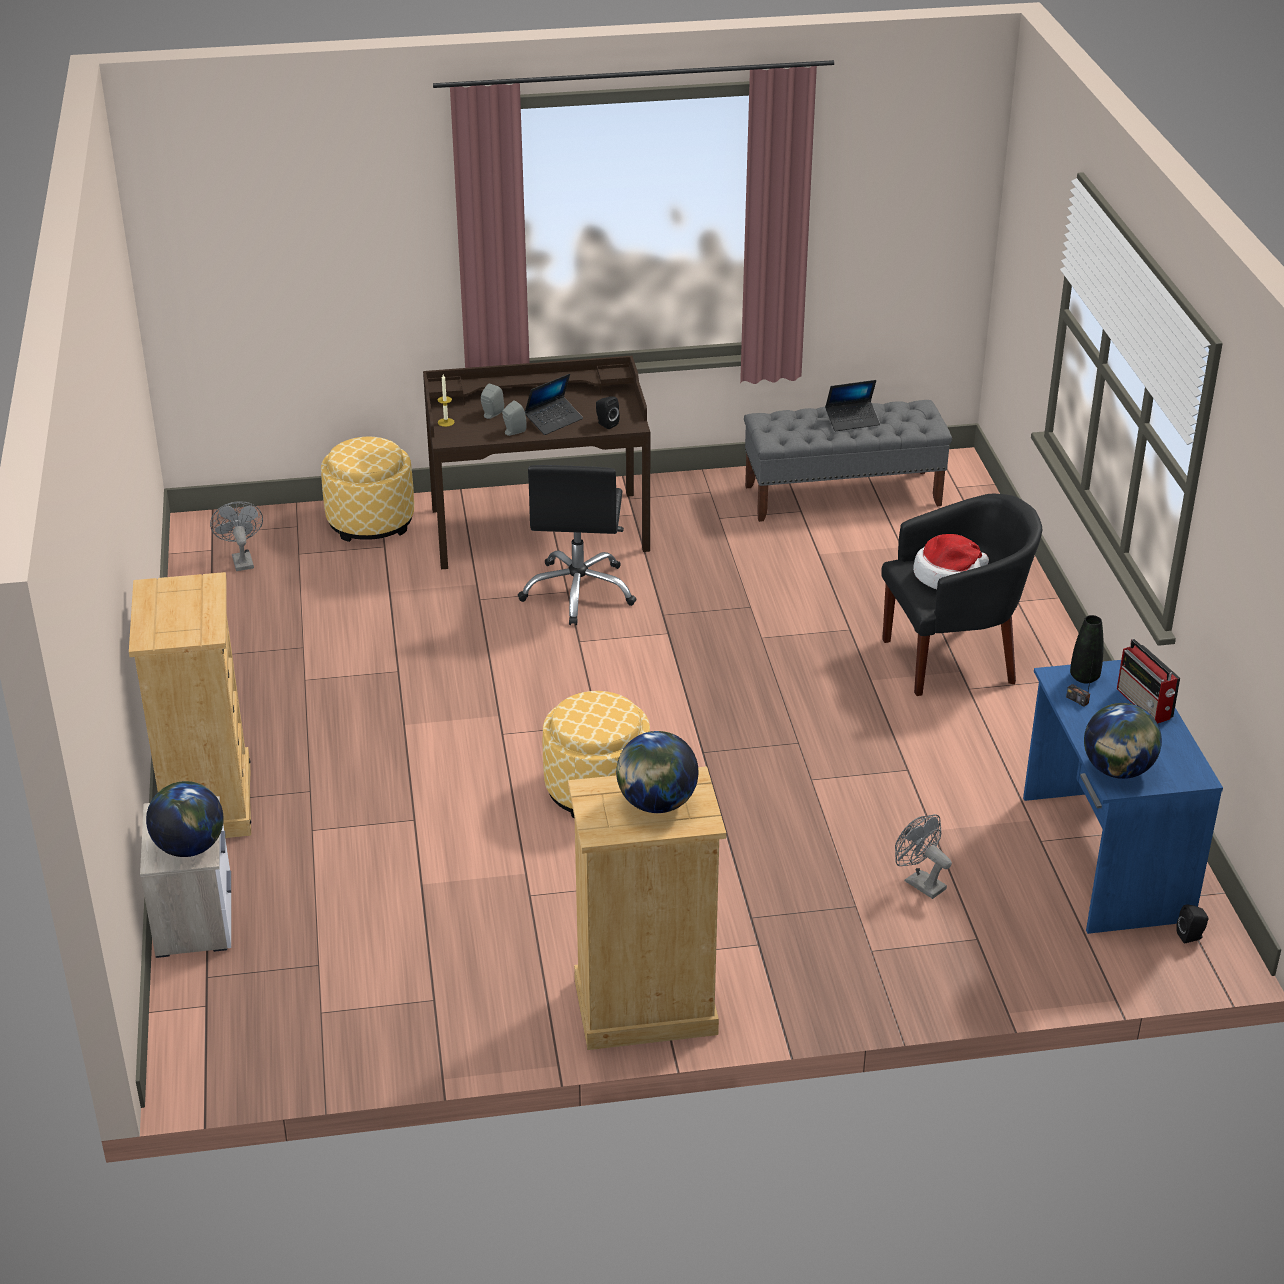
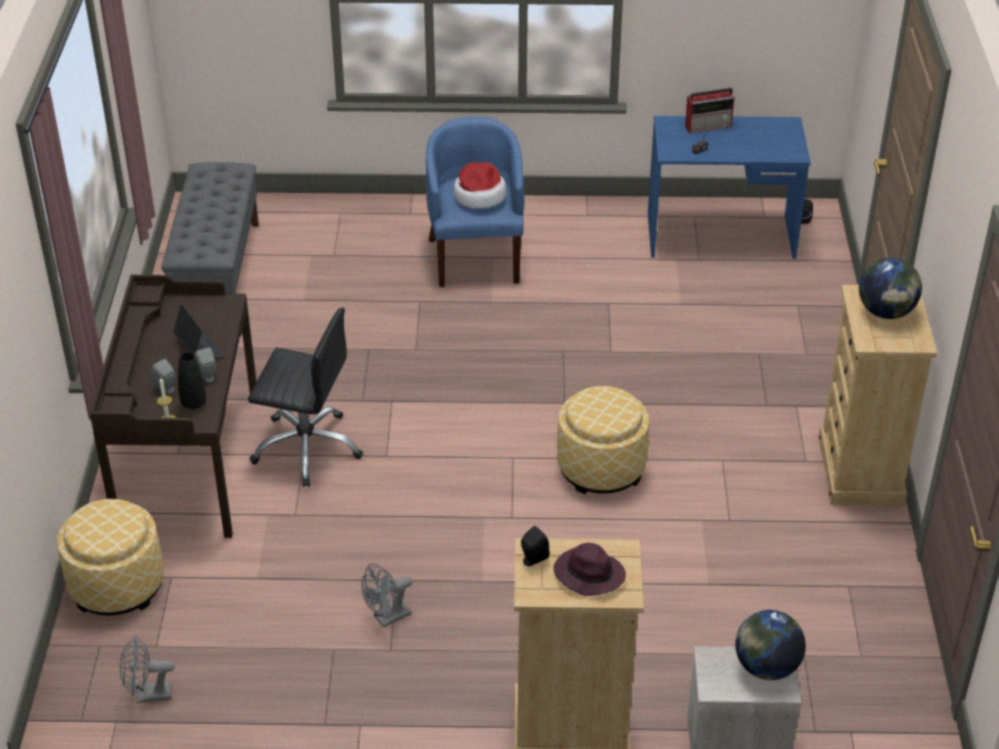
camera: 80 degrees left, 5 degrees up
(174, 616) = (588, 574): none -> purple hat
(606, 424) = (220, 317): black speaker -> black speaker (533, 559)
(852, 421) = (211, 206): laptop -> none
(919, 882) = (737, 320): grey fan -> grey fan (387, 618)
(953, 658) = (476, 257): black armchair -> blue armchair
(1084, 677) = (673, 143): black vase -> black vase (193, 403)
(1117, 770) = (780, 150): globe -> none

